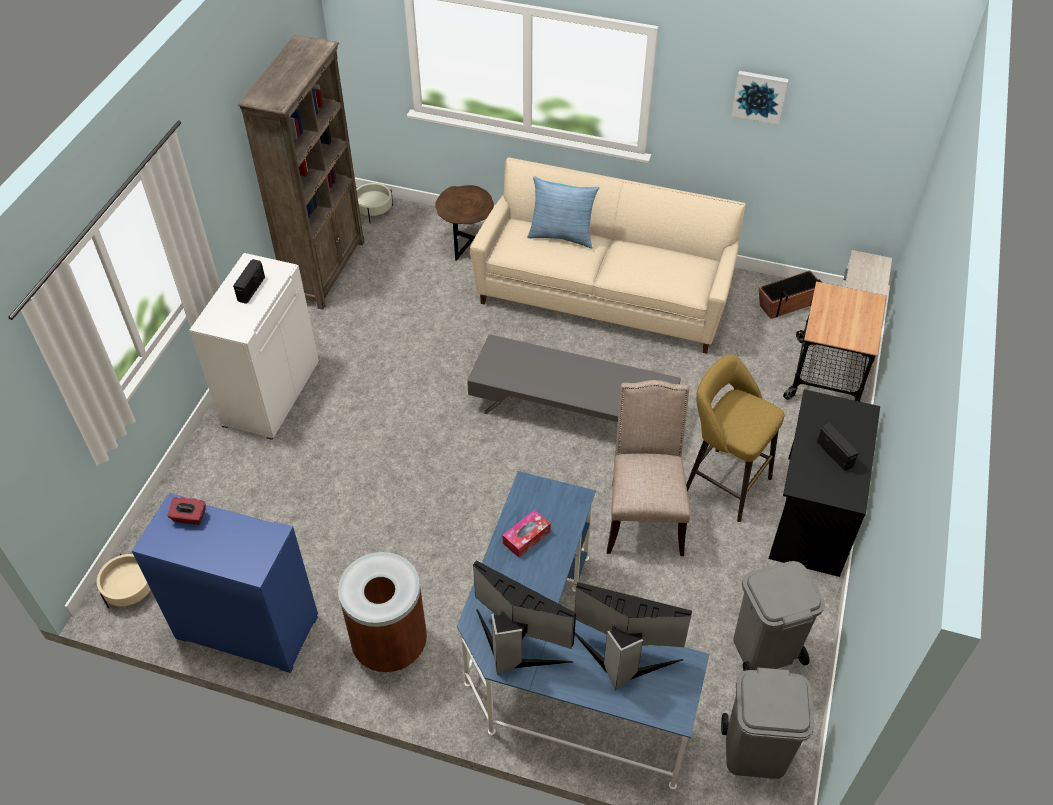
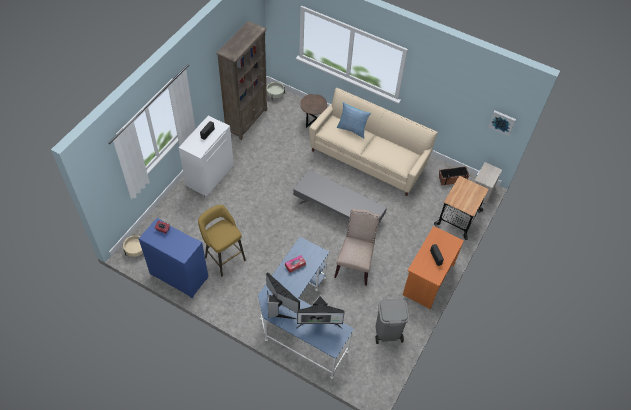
camera: 10 degrees right, 5 degrees up
(389, 644) = (234, 295): brown trash can -> none
(623, 658) = (319, 322): monitor -> monitor turned 150 degrees clockwise
(723, 482) = (394, 257): yellow stool -> yellow stool (223, 257)
(756, 752) = (369, 372): grey trash can -> none
(759, 96) = (449, 88): picture -> picture (502, 122)
(811, 514) = (427, 279): black desk -> orange desk

